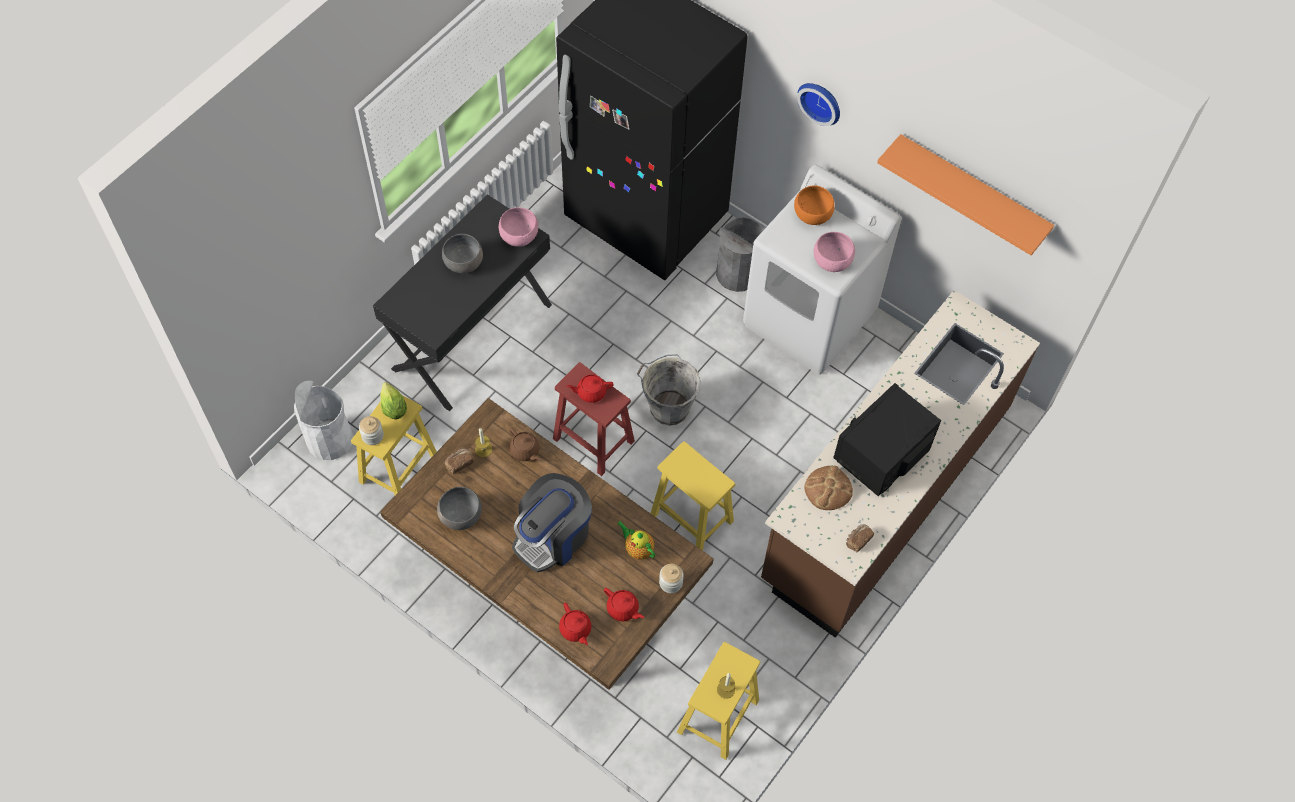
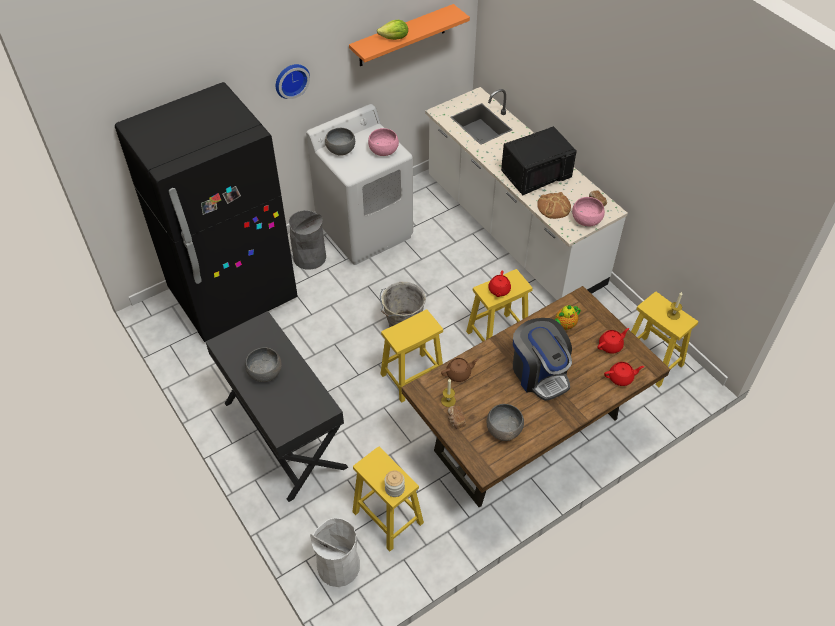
camera: 70 degrees left, 10 degrees down
(393, 408) = (373, 467): lettuce -> lettuce (394, 38)
(519, 236) = (258, 330): pink bowl -> pink bowl (586, 220)
(590, 392) = (411, 331): red teapot -> red teapot (499, 290)
(594, 440) = (413, 376): red stool -> yellow stool
(670, 583) = (596, 313): jar -> none
(812, 214) = (340, 150): orange bowl -> grey bowl
(883, 453) = (535, 174): black microwave -> black microwave turned 90 degrees counterclockwise
(884, 494) = (512, 231): brown counter -> white counter

